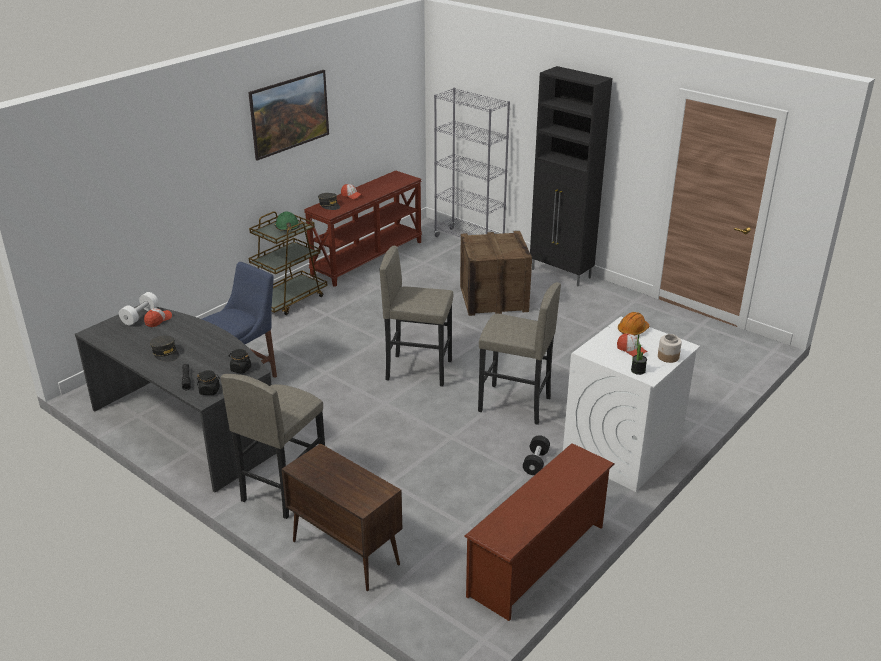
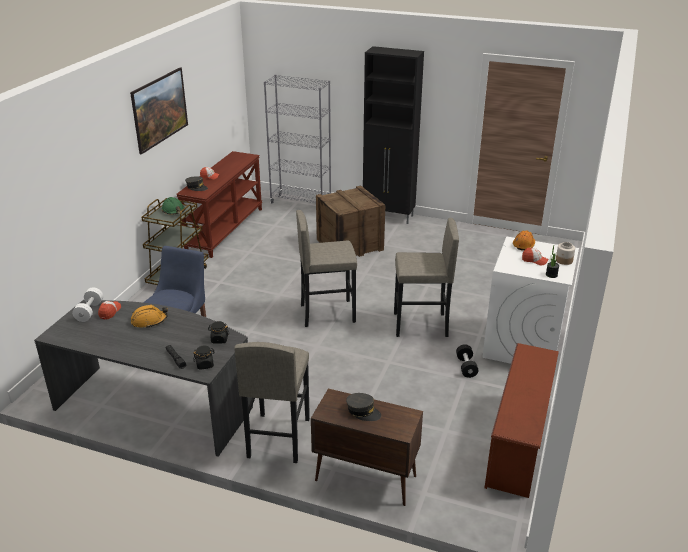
camera: 20 degrees left, 0 degrees up
(165, 353) = (138, 340): grey cap -> grey cap (363, 411)
(188, 336) = (149, 321): none -> orange hard hat

